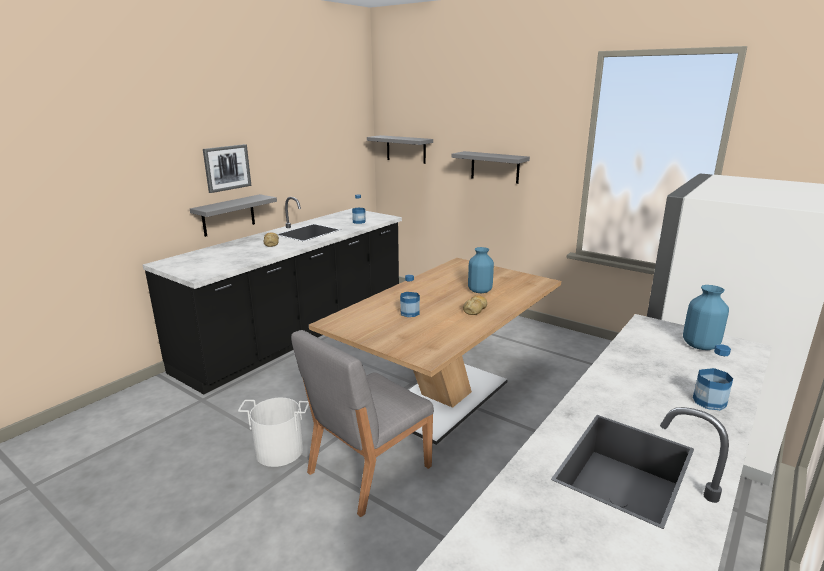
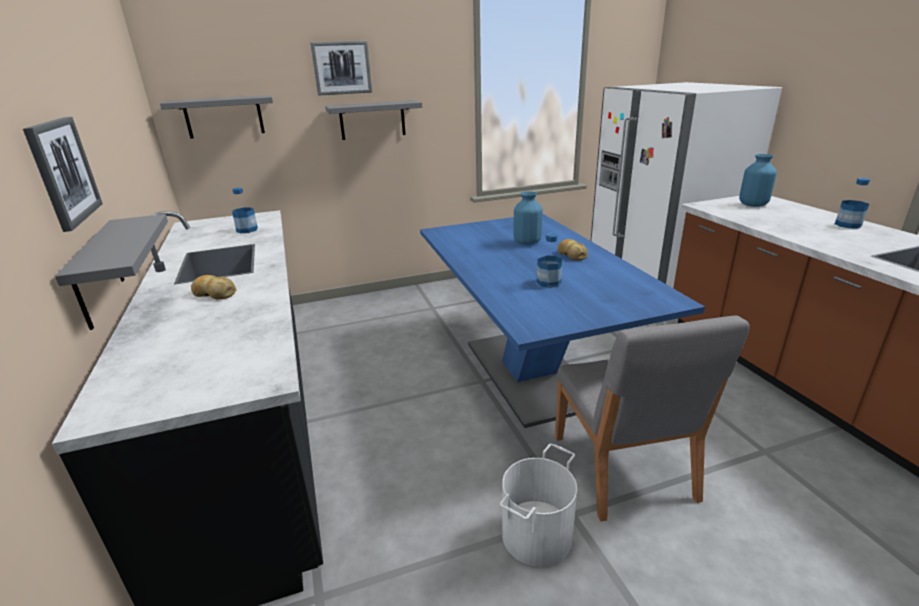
camera: 55 degrees left, 5 degrees up
(445, 398) = (530, 373): brown dining table -> blue dining table
(479, 125) = (342, 68): none -> picture

